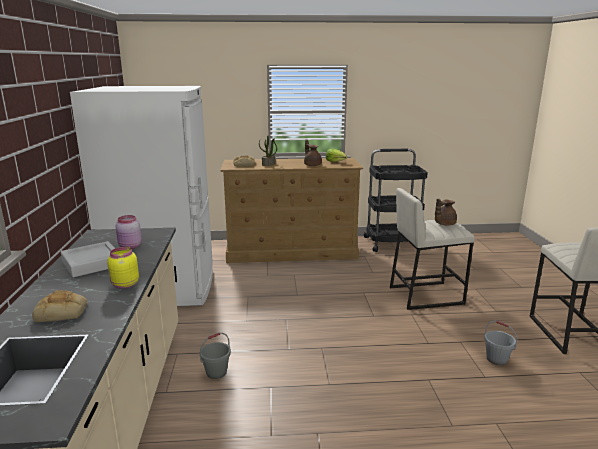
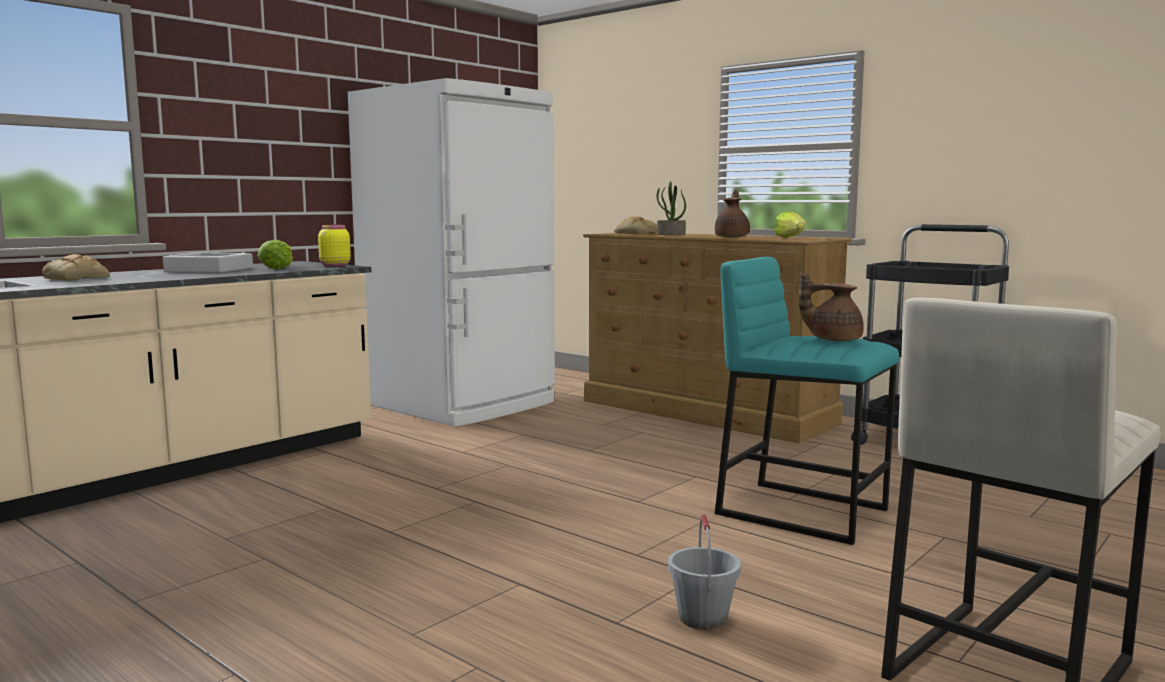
camera: 45 degrees right, 10 degrees down
(124, 285) = (169, 277): yellow jar -> yellow jar (334, 265)
(130, 246) = (277, 268): pink jar -> lettuce
(216, 372) = (318, 477): grey bucket -> none
(426, 295) = (801, 511): beige stool -> turquoise stool

